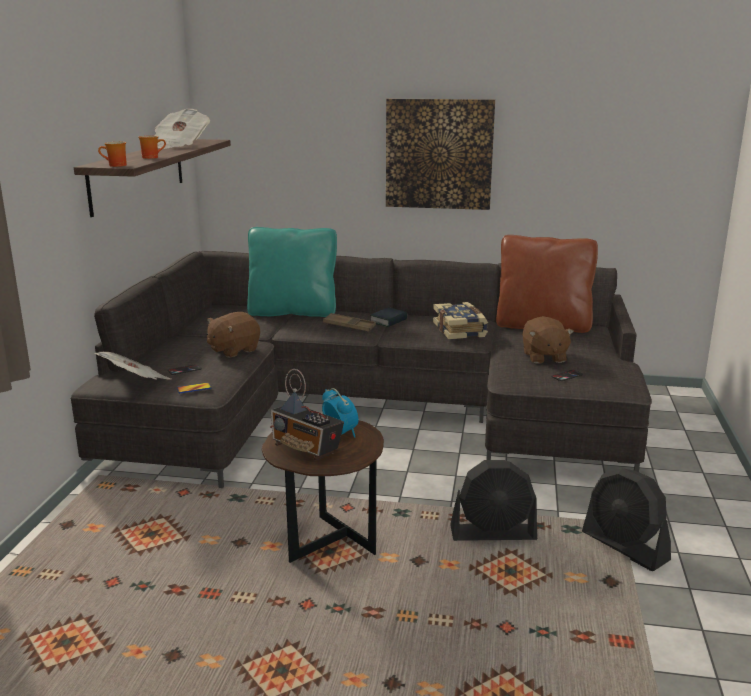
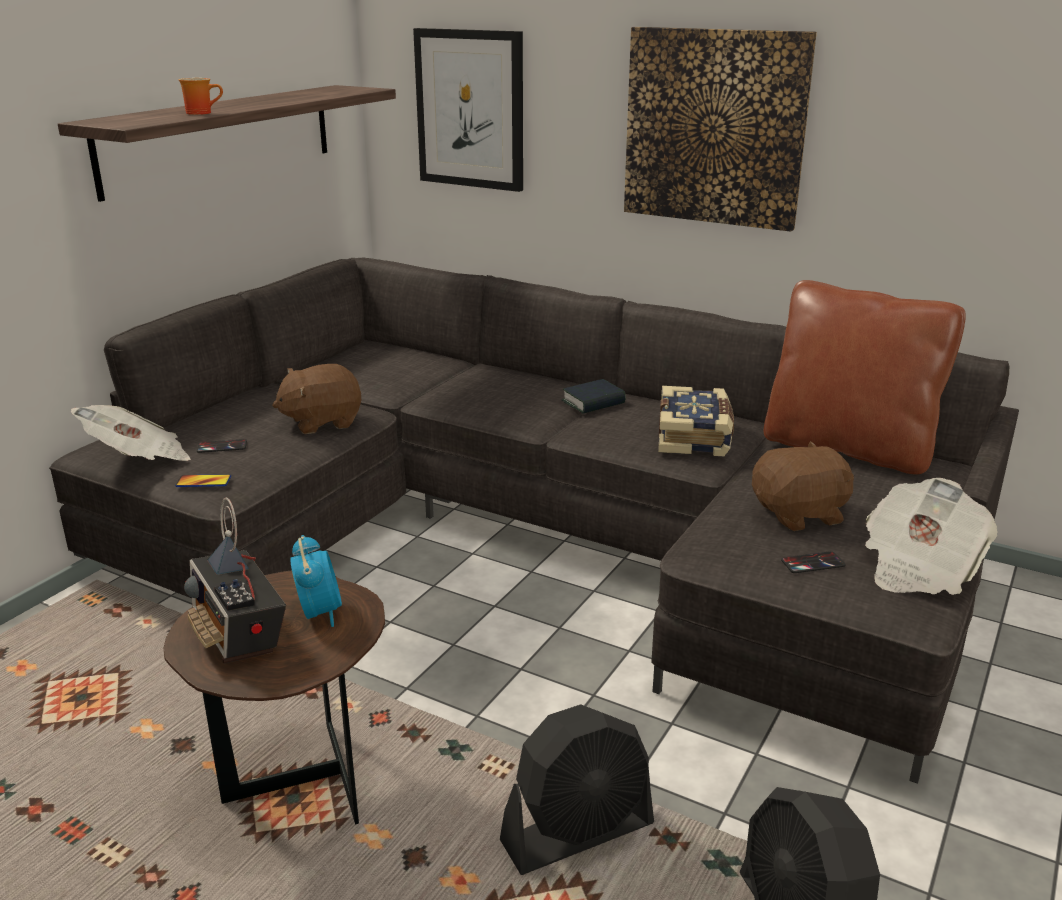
camera: 20 degrees right, 5 degrees up
(115, 165) = (113, 124): mug -> none
(180, 145) = (298, 95): newspaper -> newspaper (919, 567)
(276, 150) = (470, 109): none -> picture
(293, 312) = (464, 367): turquoise pillow -> none
(349, 326) = (524, 404): brown tray -> none
(493, 534) = (578, 833): black fan -> black fan turned 45 degrees counterclockwise
(543, 357) = (800, 514): brown plush toy -> brown plush toy turned 120 degrees counterclockwise

